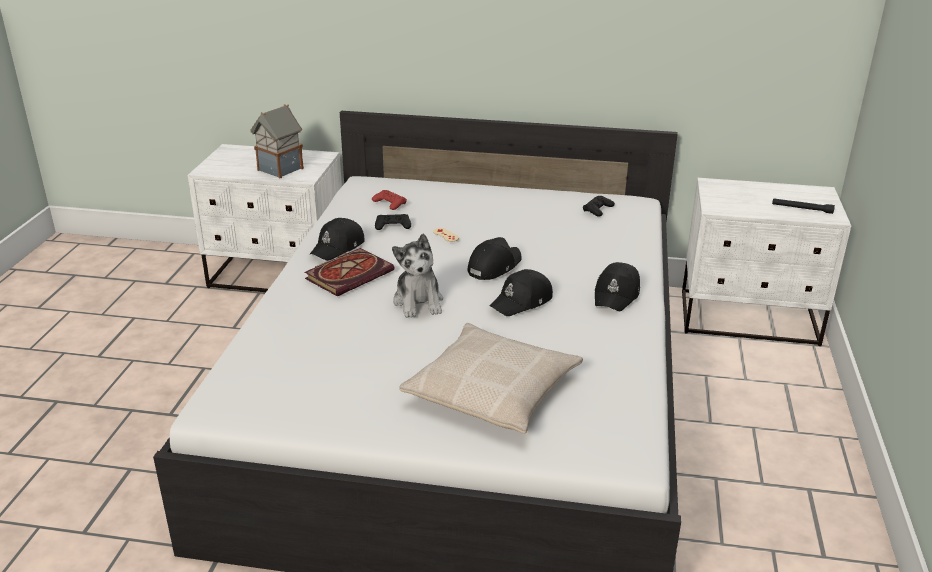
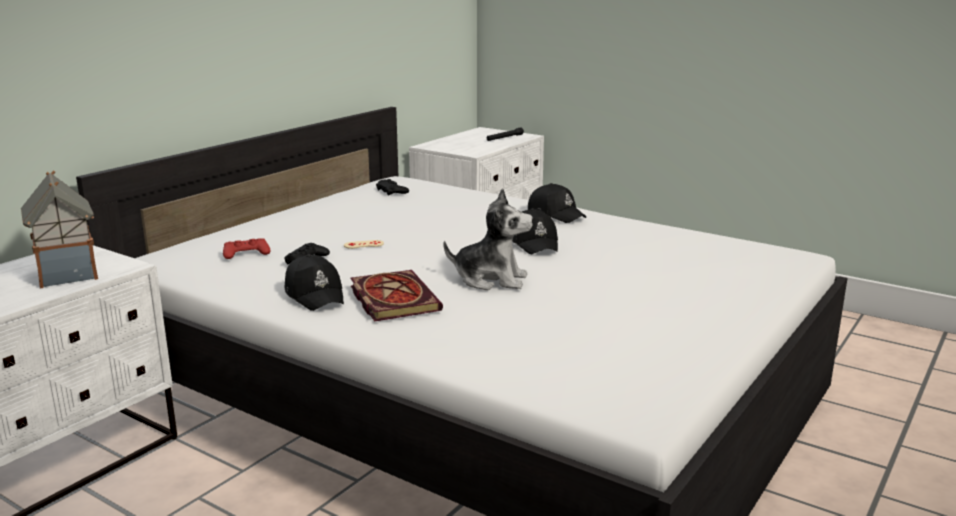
camera: 65 degrees left, 10 degrees down
(493, 391) = (683, 279): beige pillow -> none
(494, 266) = (456, 240): black cap -> none

